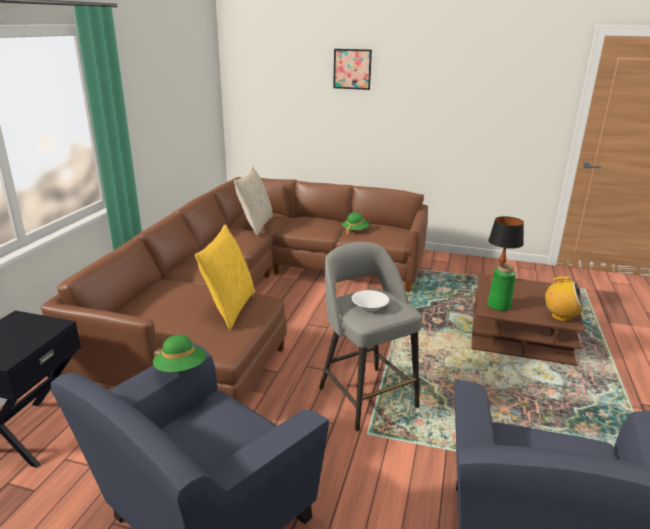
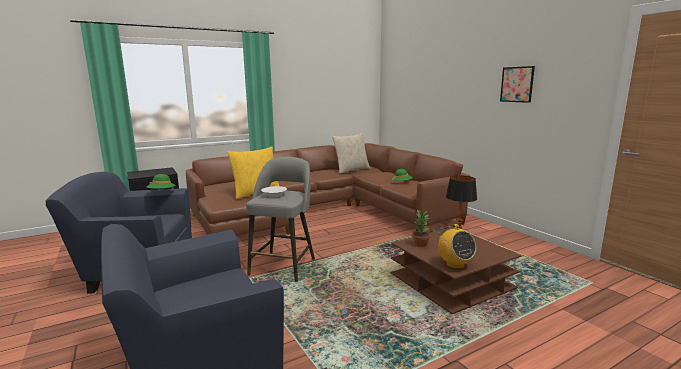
camera: 45 degrees right, 10 degrees down
(352, 69) = (442, 70): picture -> picture (517, 84)
(499, 306) = (420, 244): green vase -> potted plant

